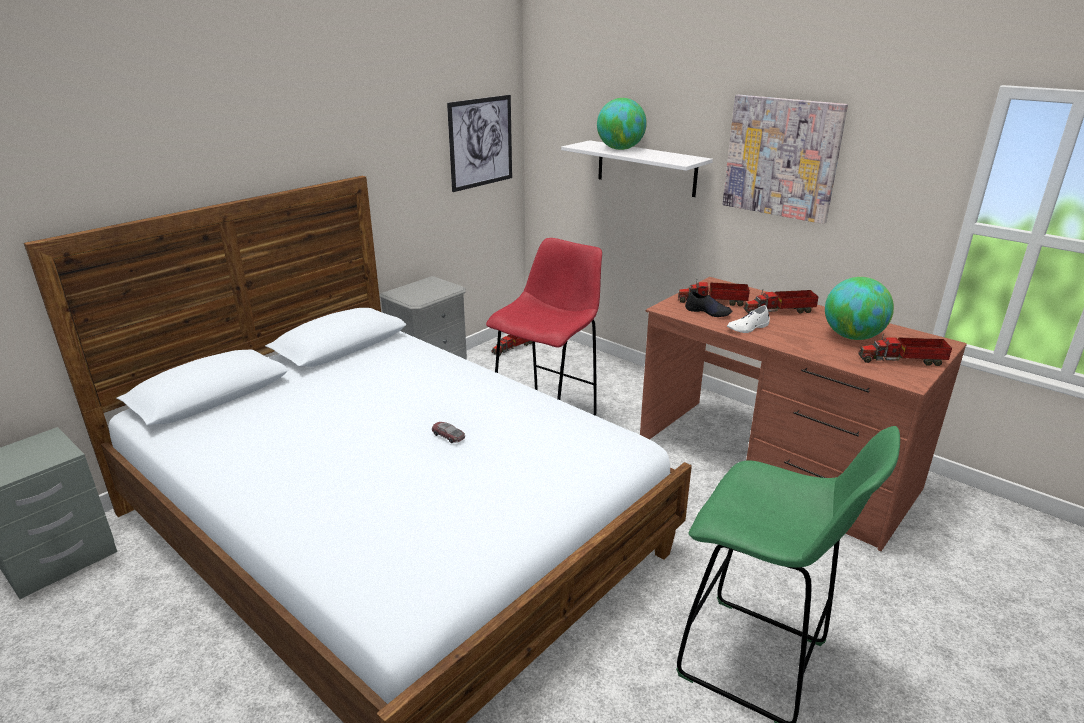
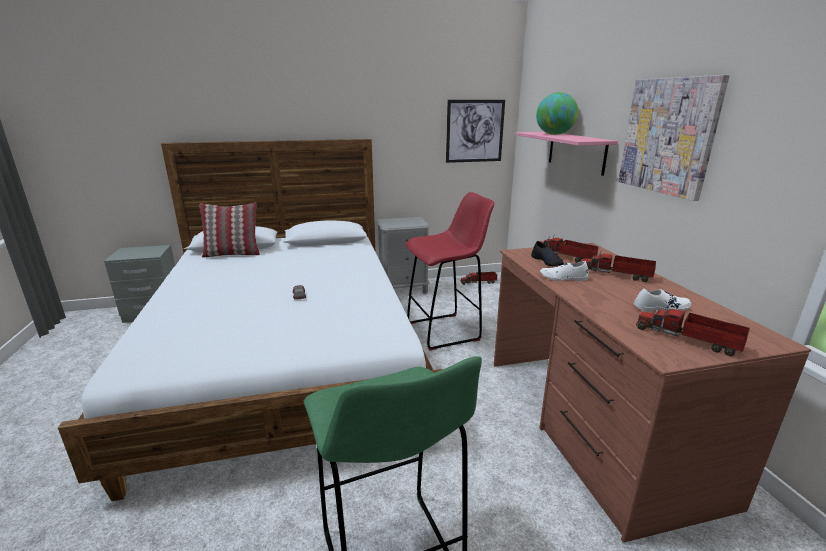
camera: 35 degrees right, 5 degrees down
(232, 408) = (232, 254): none -> pillow
(646, 168) = (576, 152): white shelf -> pink shelf
(852, 337) = (660, 308): globe -> white shoe

